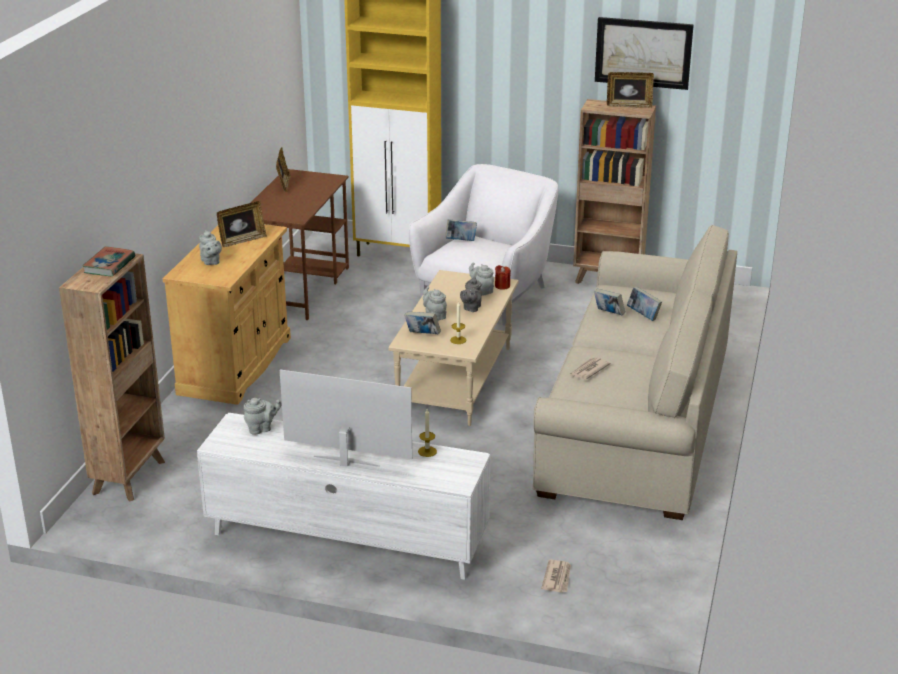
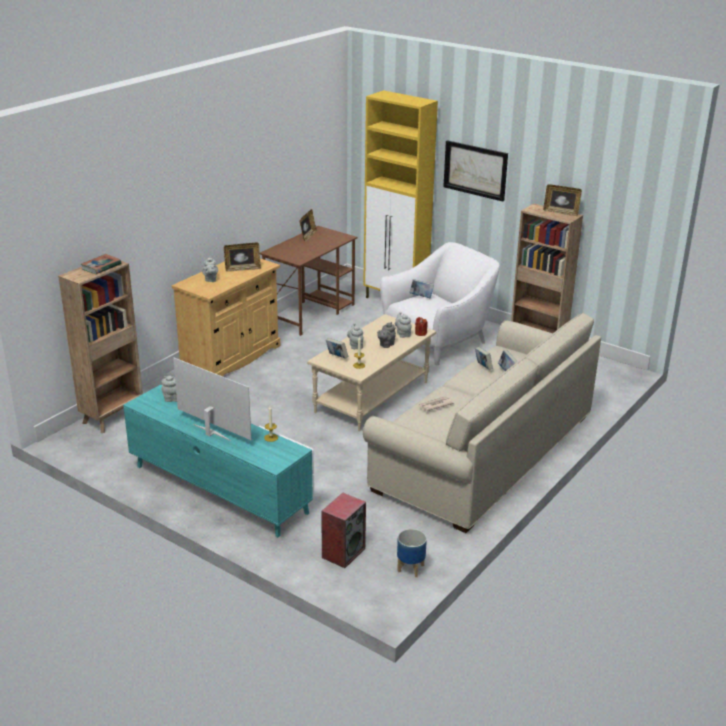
camera: 20 degrees right, 0 degrees up
(347, 538) = (220, 489): white tv stand -> turquoise tv stand
(557, 578) = (343, 552): newspaper -> speaker
(643, 52) = (577, 172): picture -> picture (475, 170)
(649, 577) = (410, 568): none -> planter

